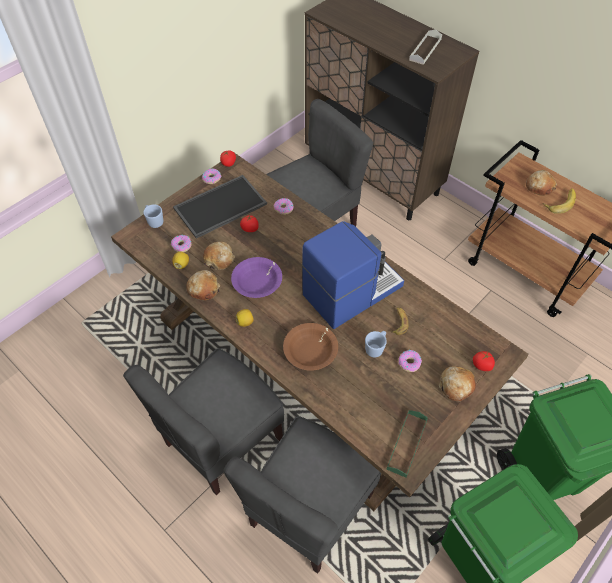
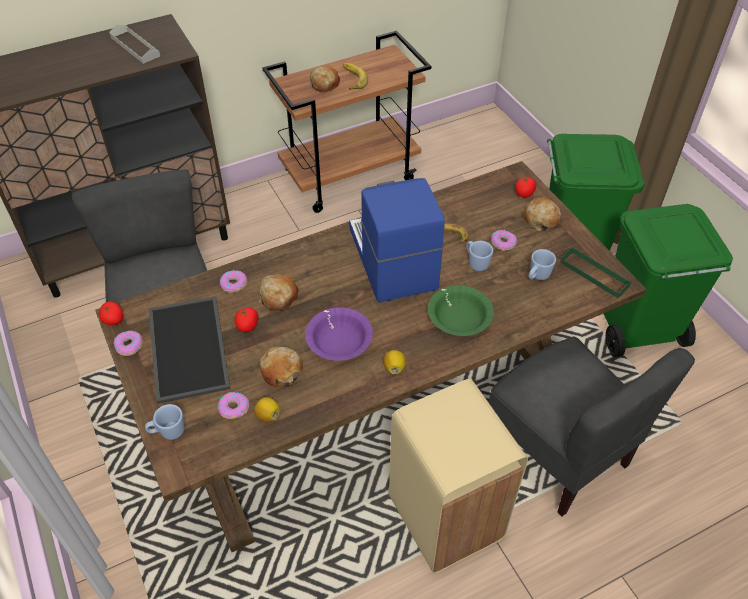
camera: 70 degrees left, 5 degrees down
(204, 289) = (322, 399): bread -> bread (278, 296)
(222, 440) = (445, 519): grey chair -> beige trash can
(310, 351) = (459, 317): brown bowl -> green bowl
(382, 397) = (537, 276): none -> blue mug

